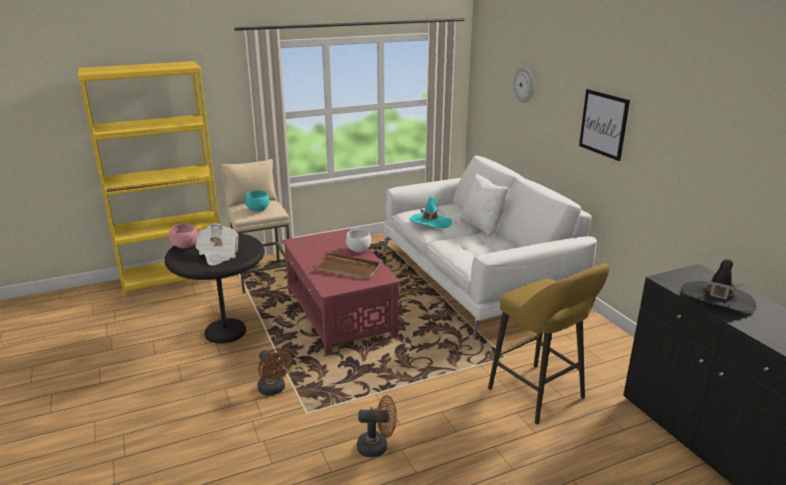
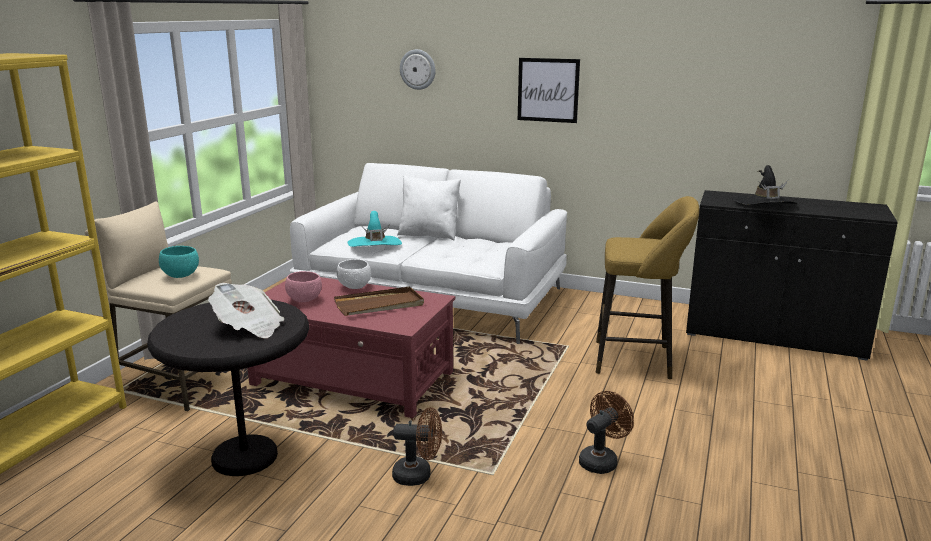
camera: 45 degrees left, 5 degrees down
(185, 246) = (175, 335): pink bowl -> pink bowl (305, 300)

